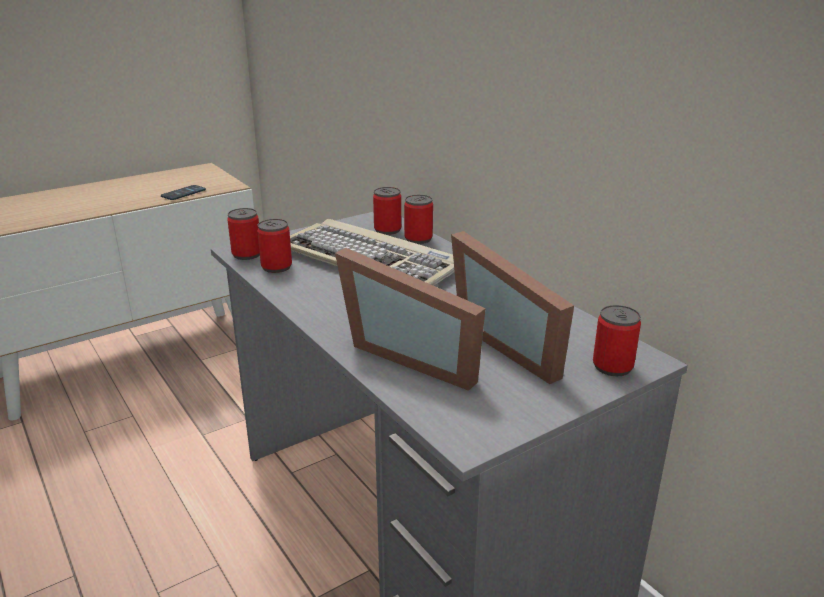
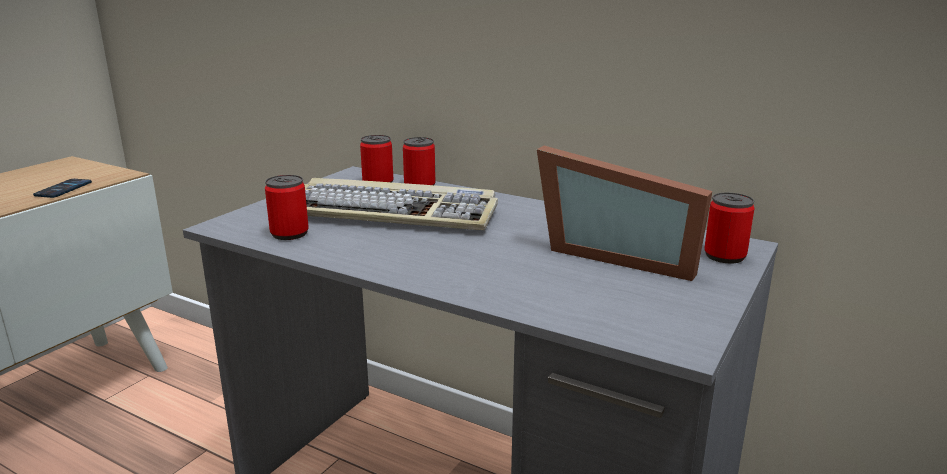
camera: 25 degrees left, 5 degrees down
(247, 254) = (238, 228): can -> none
(415, 355) = (539, 283): picture frame -> none

